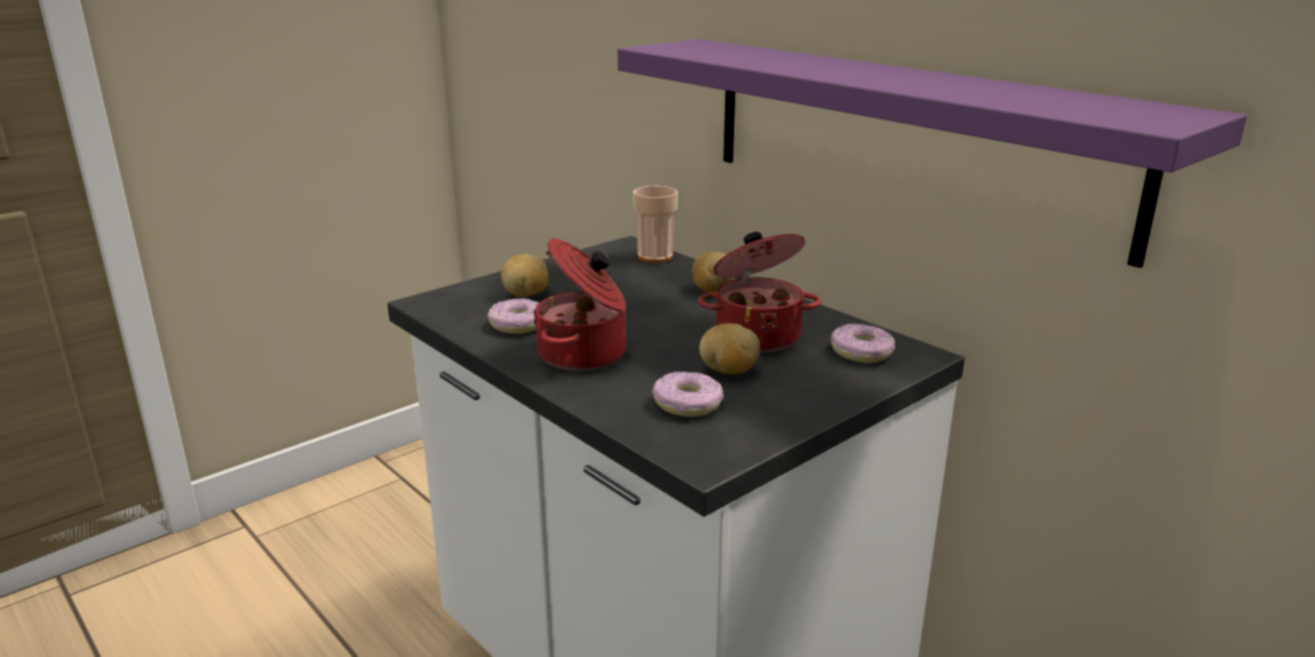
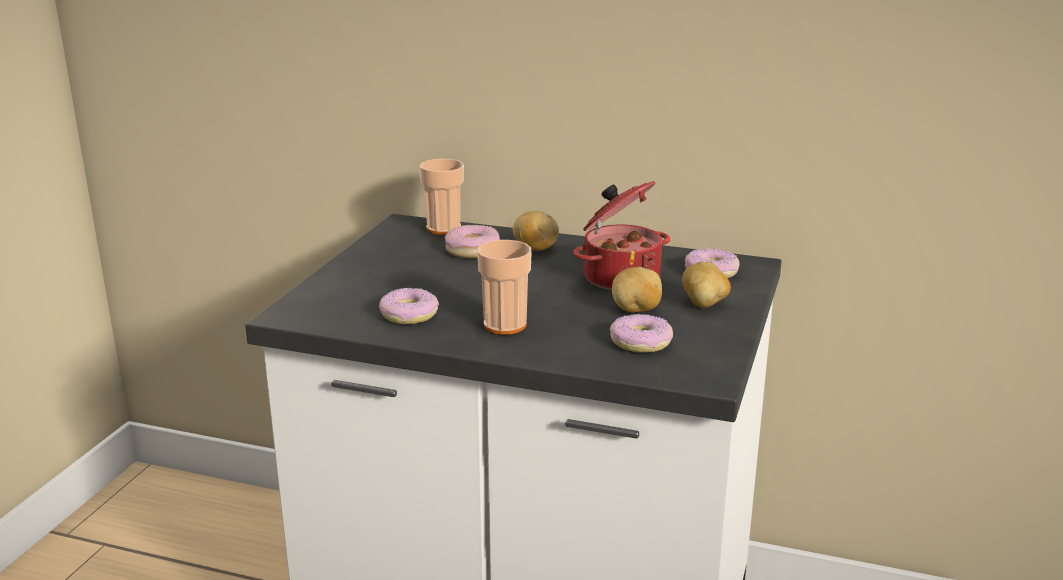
camera: 30 degrees left, 0 degrees up
(526, 295) = (376, 287): potato -> potato (704, 304)
(584, 354) = (505, 325): cooking pot -> cup
(653, 280) = (472, 250): none -> donut
(905, 138) = (705, 86): purple shelf -> none

